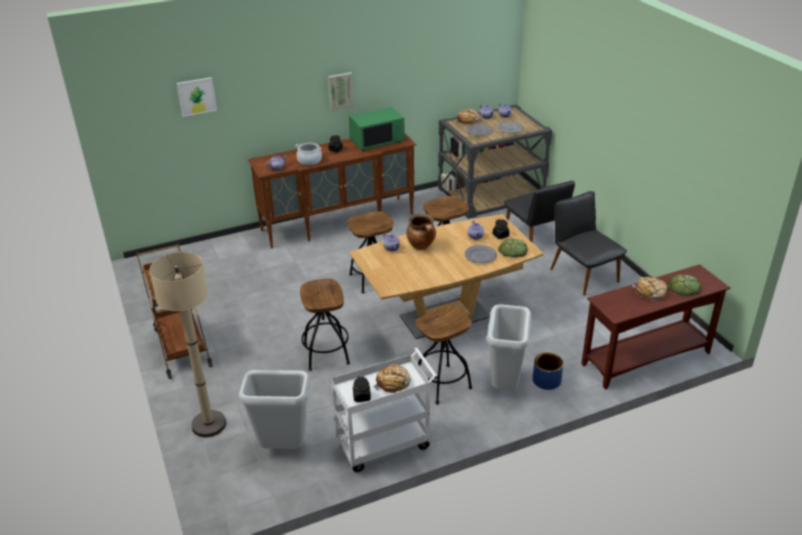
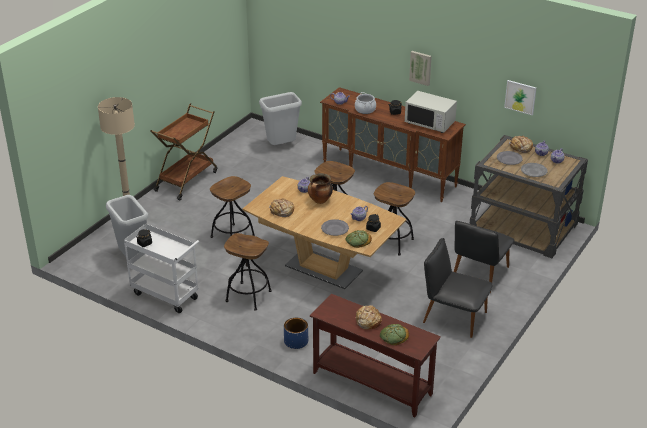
camera: 55 degrees right, 0 degrees up
(197, 96) = (313, 22): picture -> picture (520, 97)
(377, 141) = (430, 123): green microwave -> white microwave
(393, 383) = (167, 250): bread -> bread (281, 211)
(504, 385) = (272, 323): grey trash can -> grey trash can (281, 146)
(584, 275) = (454, 317): black chair -> black chair turned 90 degrees counterclockwise

